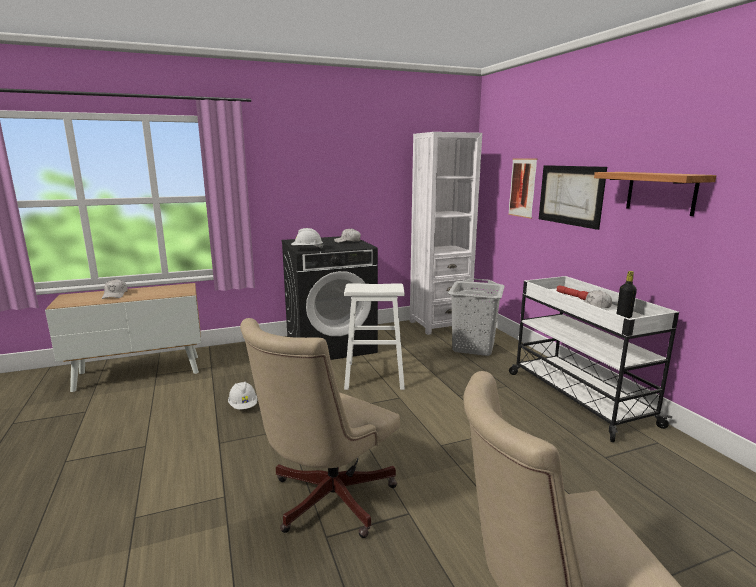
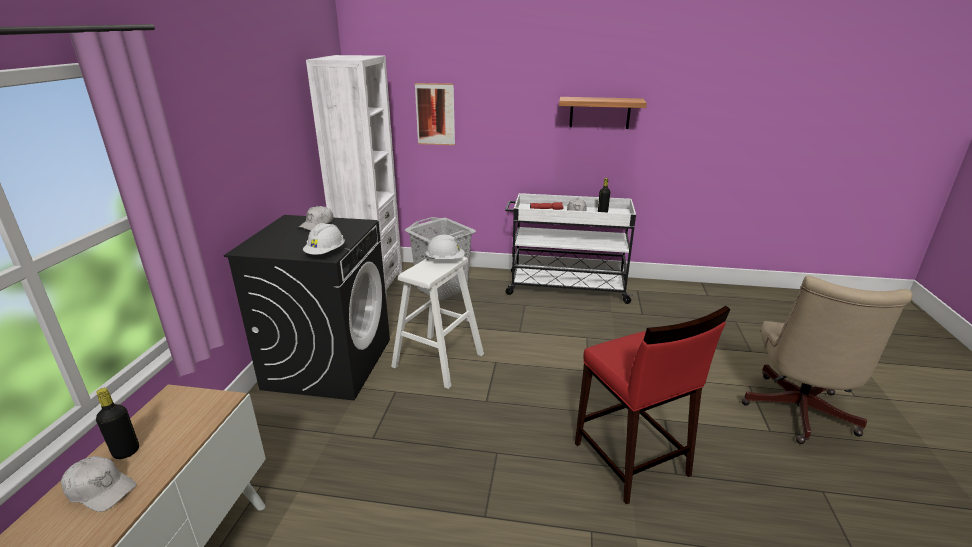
camera: 60 degrees left, 10 degrees up
(141, 291) = (126, 452): none -> black bottle
(243, 406) = (414, 476): white hard hat -> white hard hat (445, 260)
(325, 501) = (630, 460): beige office chair -> red stool
(570, 195) = (504, 119): picture -> none

